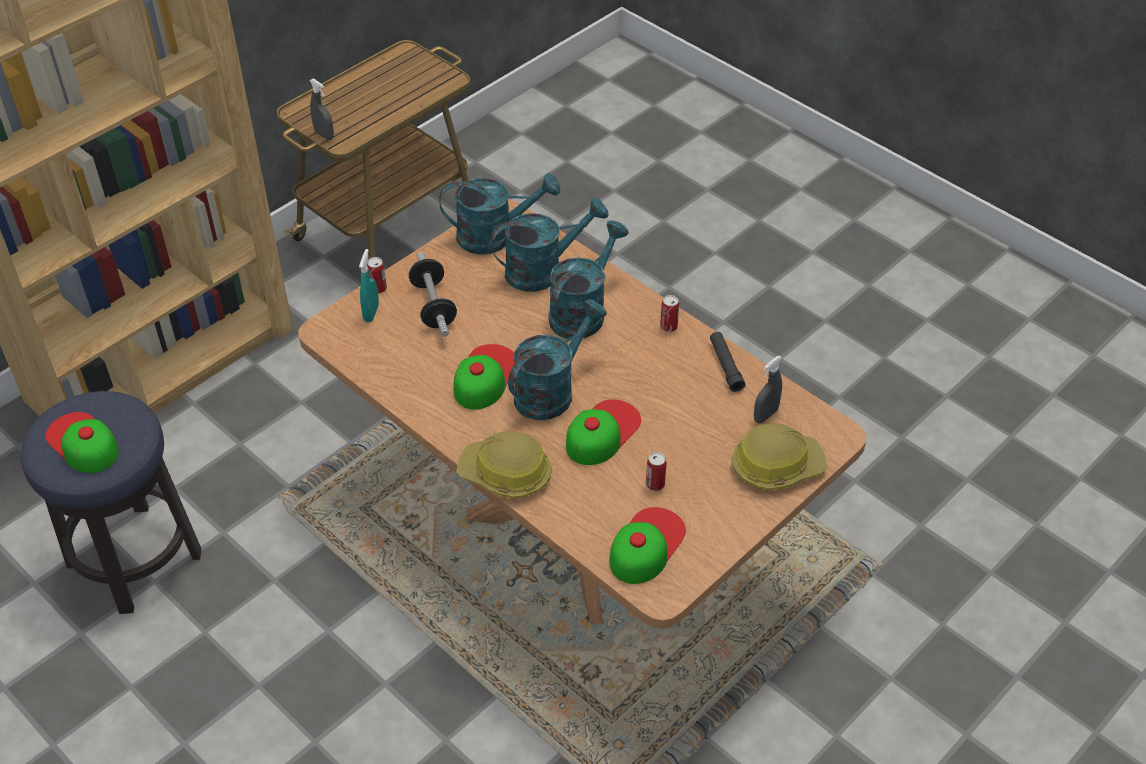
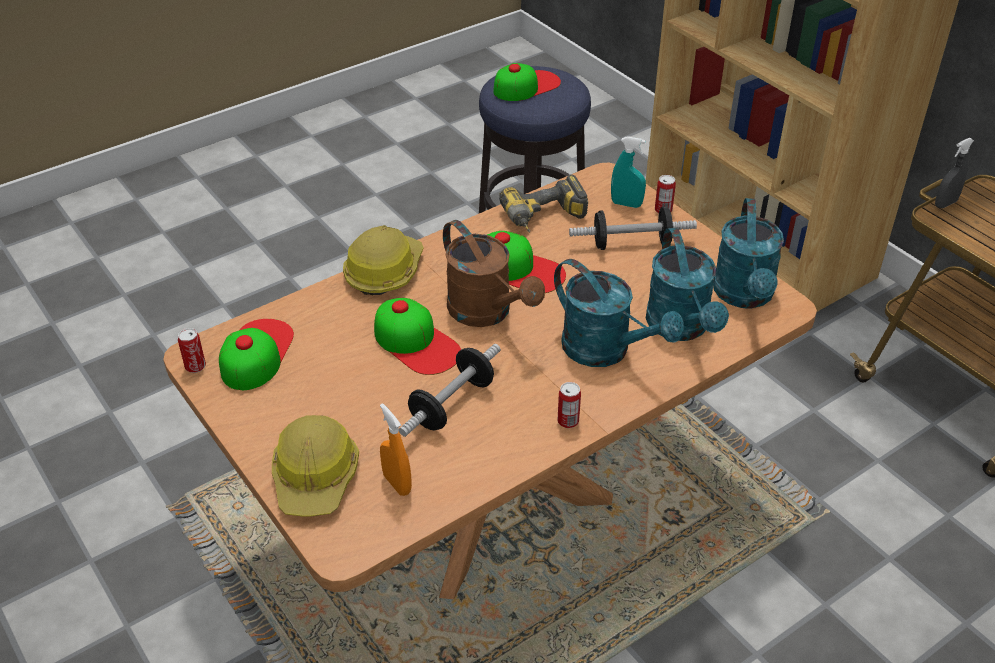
camera: 100 degrees right, 5 degrees down
(404, 367) = (545, 220): none -> power drill
(551, 390) = (487, 313): turquoise watering can -> brown watering can
(646, 545) = (256, 353): cap -> cap turned 120 degrees counterclockwise
(655, 484) = (330, 372): can -> can (195, 366)
(670, 396) = (452, 404): none -> dumbbell
(725, 366) = (489, 462): black flashlight -> none
(765, 415) = (397, 484): grey spray bottle -> orange spray bottle

